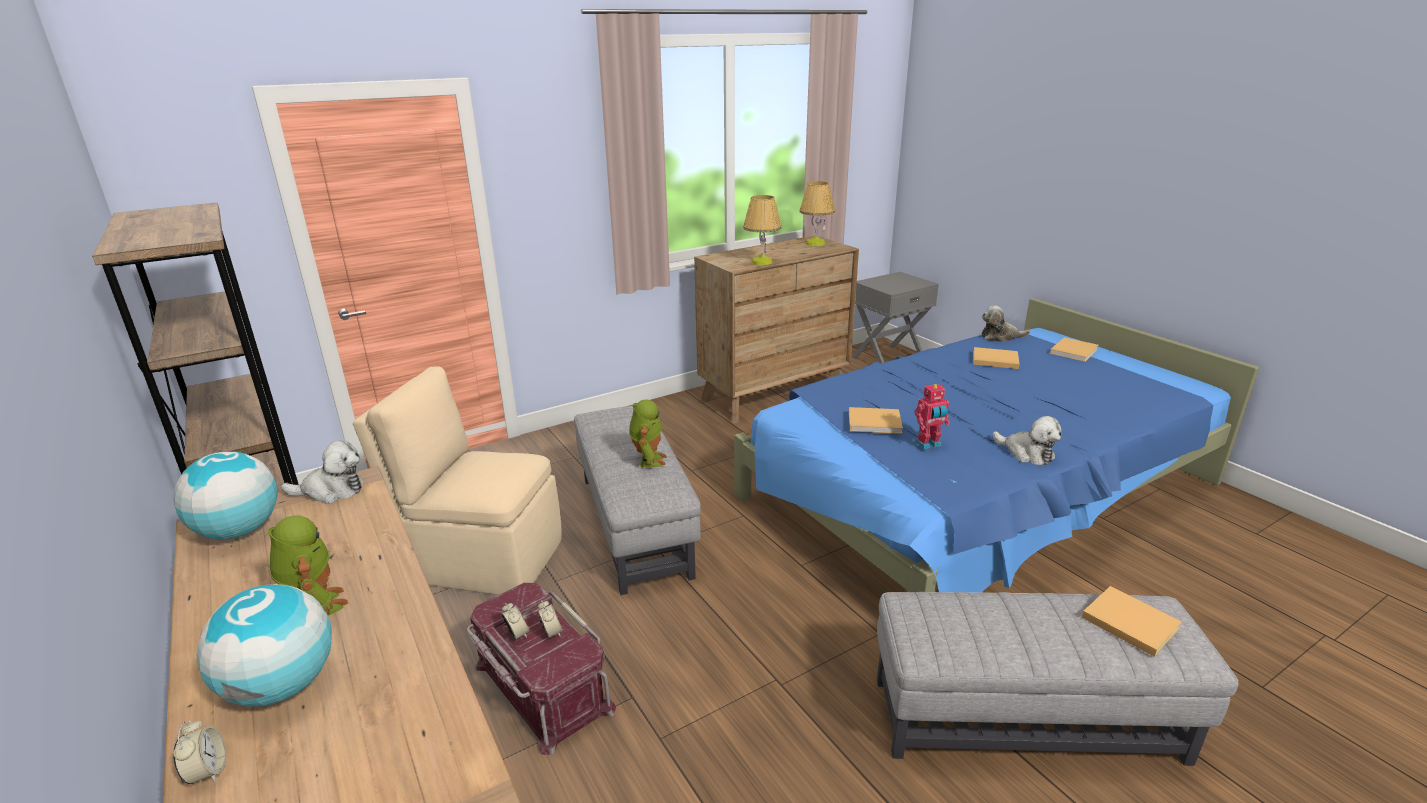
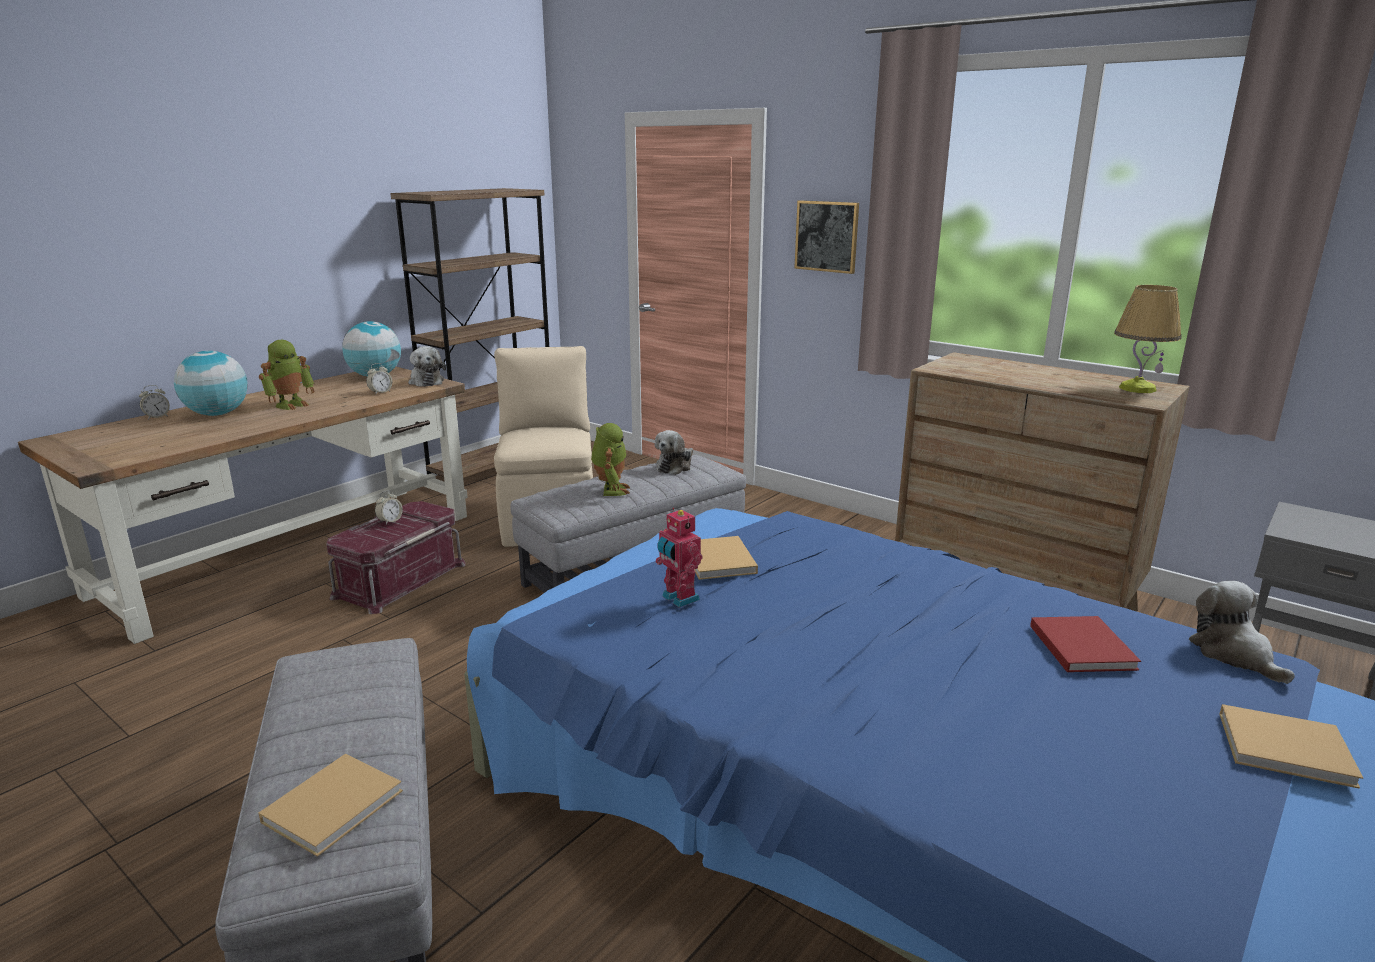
camera: 70 degrees right, 5 degrees down
(551, 632) = (394, 532): alarm clock -> alarm clock (380, 392)
(555, 192) = (827, 236): none -> picture
(648, 460) = (611, 490): toy robot -> toy robot turned 75 degrees counterclockwise
(761, 262) = (982, 375): table lamp -> none
(993, 360) = (1080, 645): beige book -> red book
(1026, 453) = (703, 679): plush toy -> plush toy (675, 466)

